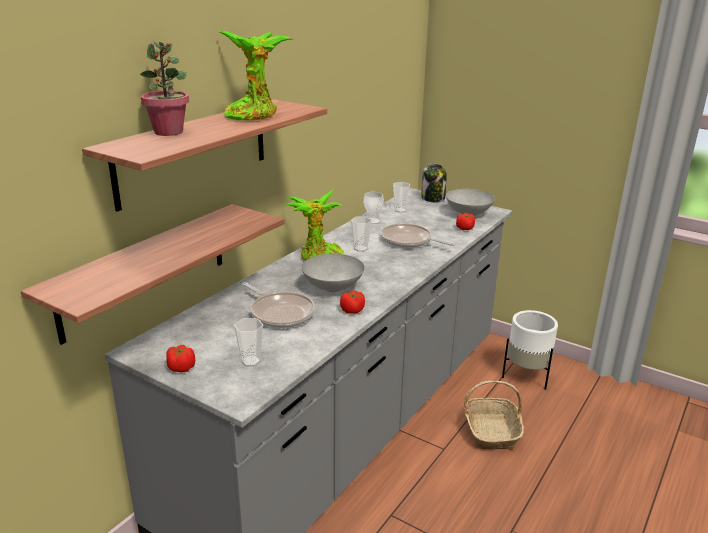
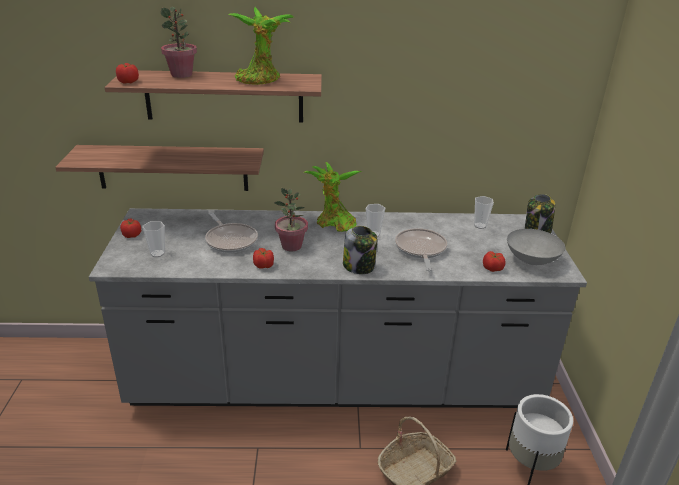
camera: 55 degrees right, 5 degrees up
(146, 152) = (128, 82): none -> tomato
(280, 313) = (230, 240): frying pan -> frying pan turned 45 degrees counterclockwise
(334, 287) = (291, 246): grey bowl -> potted plant
(372, 221) = (435, 221): cup -> none
(406, 271) = (359, 266): none -> jar

